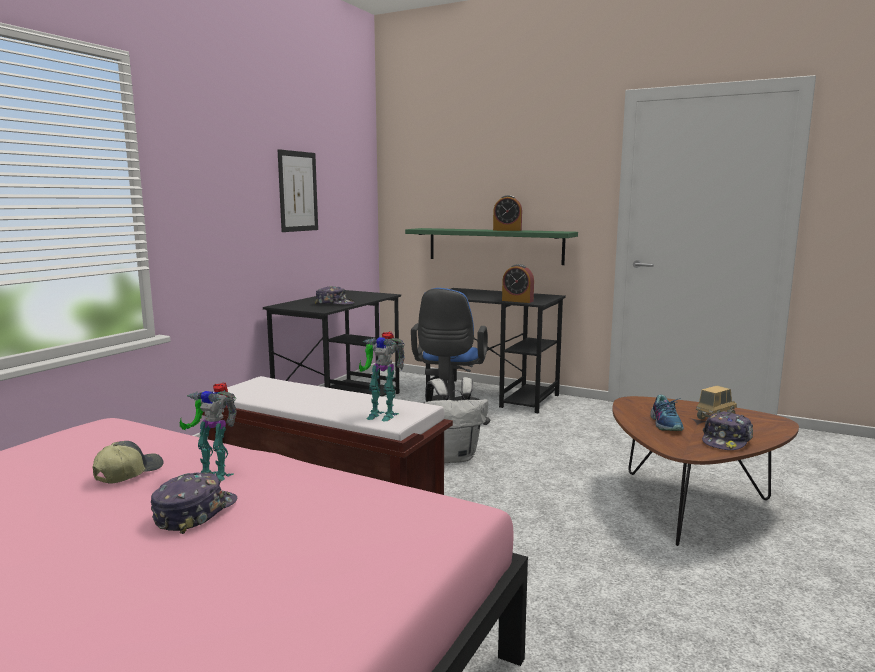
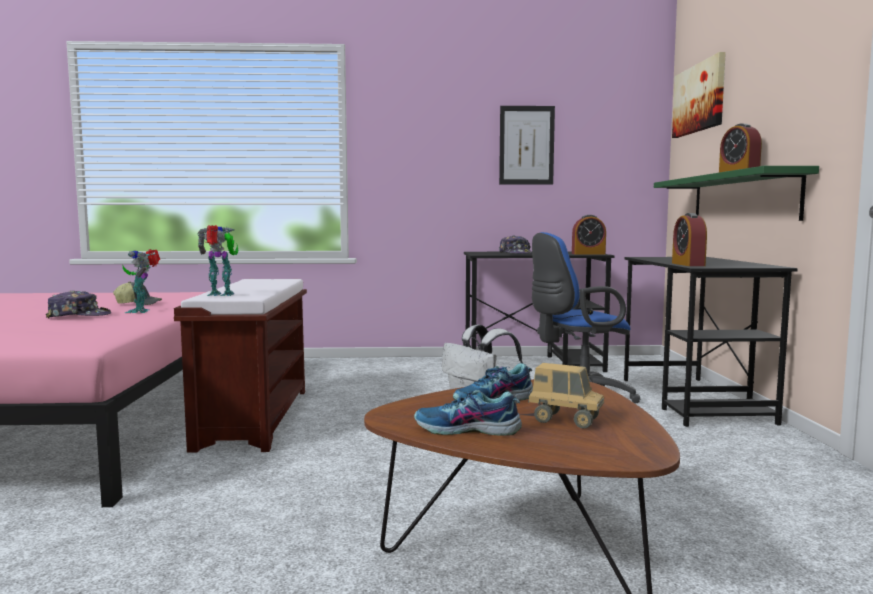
camera: 60 degrees right, 5 degrees down
(378, 295) = (588, 254): none -> alarm clock
(381, 414) = (222, 295): toy robot -> toy robot turned 105 degrees clockwise
(425, 161) = (699, 98): none -> picture
(726, 441) = (467, 430): cap -> shoe

